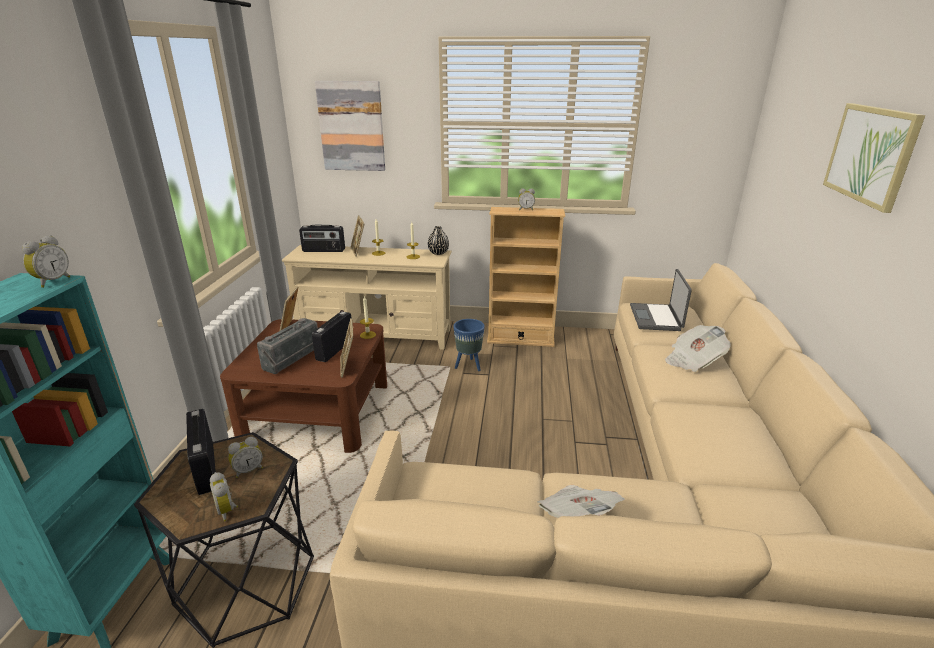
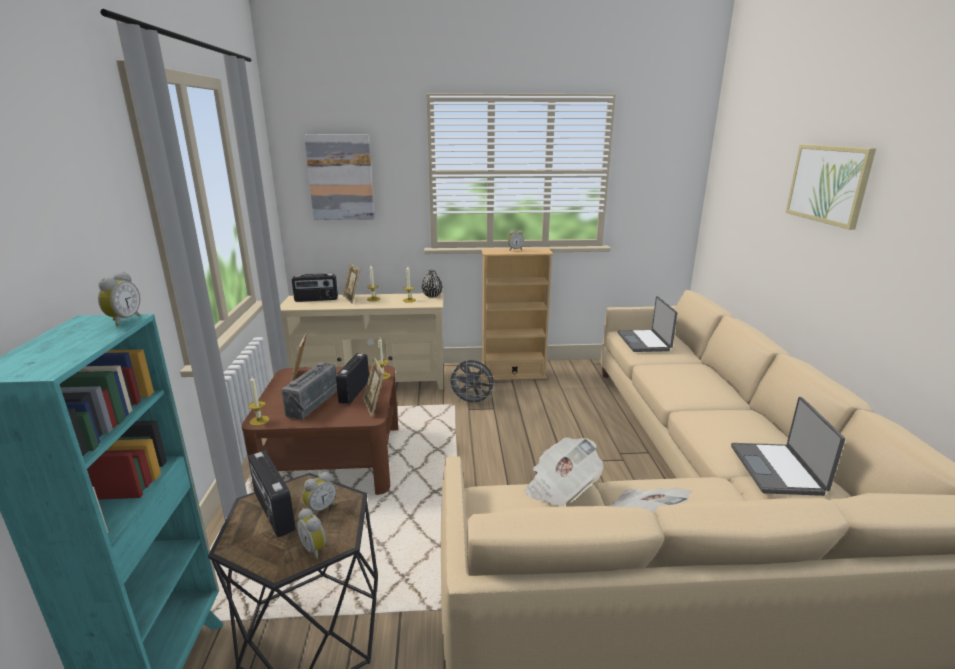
camera: 10 degrees left, 5 degrees down
(237, 371) = (259, 420): none -> candle
(469, 366) = (472, 402): blue planter -> grey fan
(693, 361) = (690, 374): newspaper -> newspaper (561, 488)
(748, 483) = (778, 470): none -> laptop

